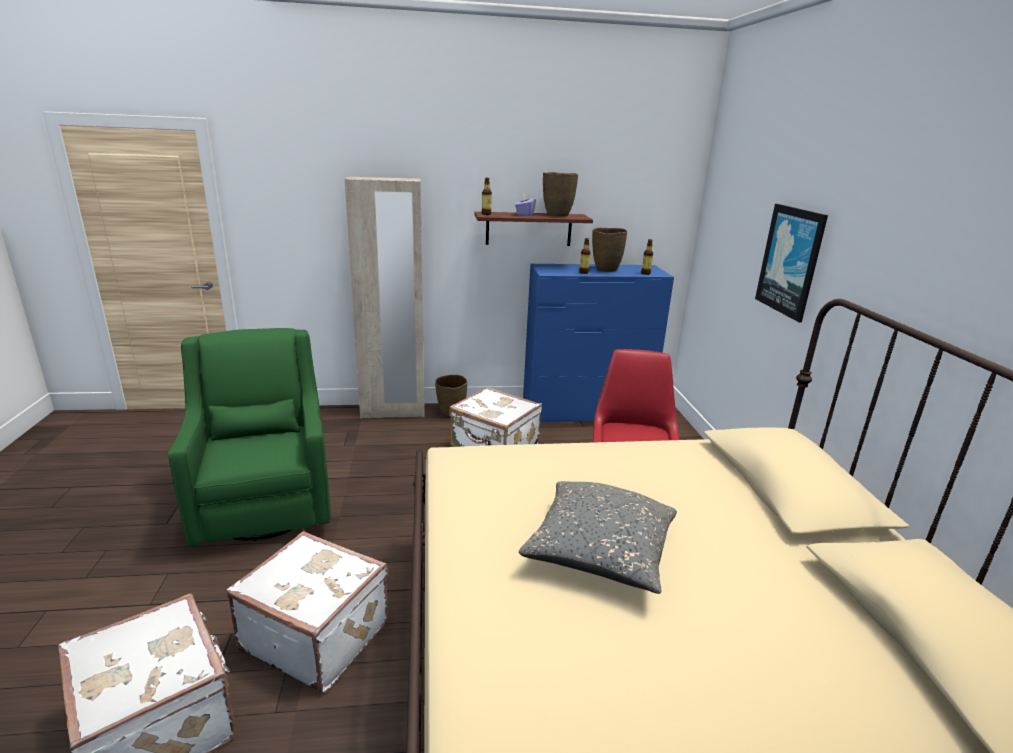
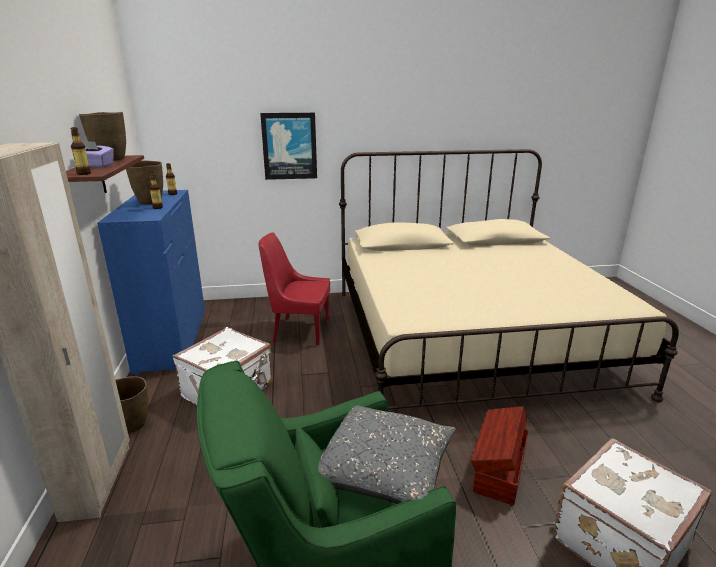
camera: 90 degrees left, 0 degrees up
(317, 634) = (498, 469): white suitcase -> brown storage box
(599, 552) = (486, 283): grey pillow -> grey pillow (386, 472)

